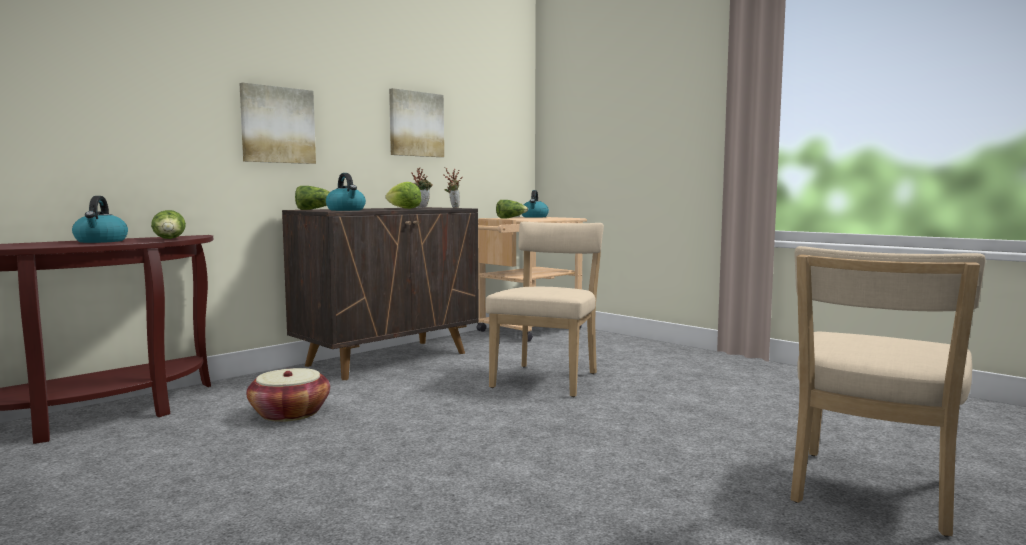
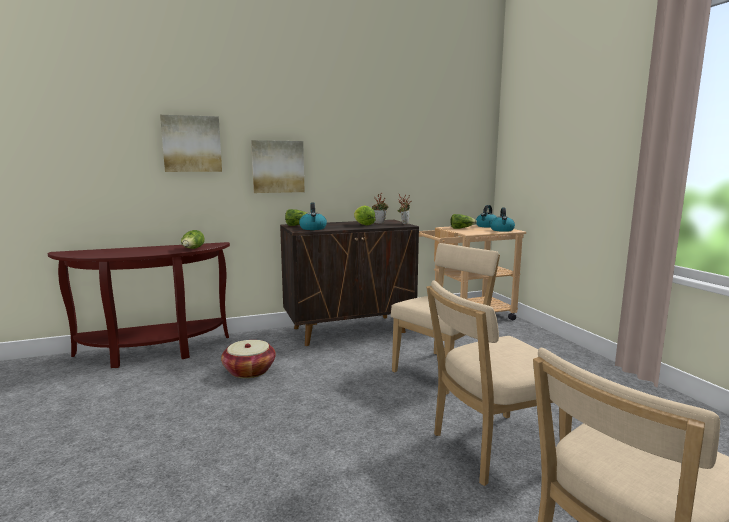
camera: 25 degrees right, 5 degrees up
(101, 241) = (154, 249): kettle -> kettle (502, 230)
(415, 124) = (386, 158): picture -> picture (192, 144)
(666, 429) = (490, 449): none -> beige chair

